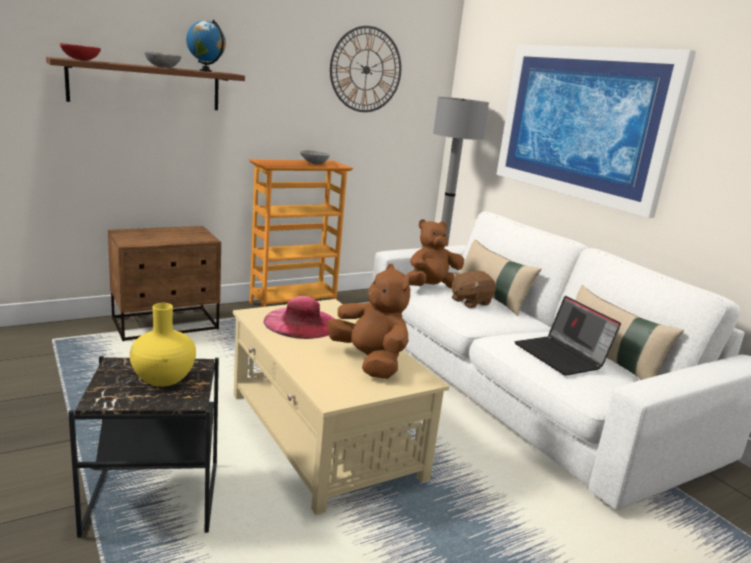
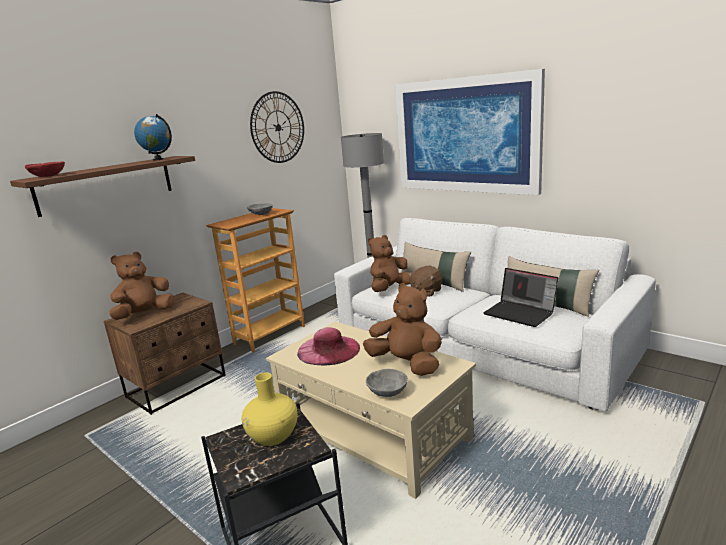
camera: 15 degrees left, 0 degrees up
(148, 234) = (144, 314): none -> brown plush toy
(162, 67) = (121, 165): grey bowl -> grey bowl (387, 392)

